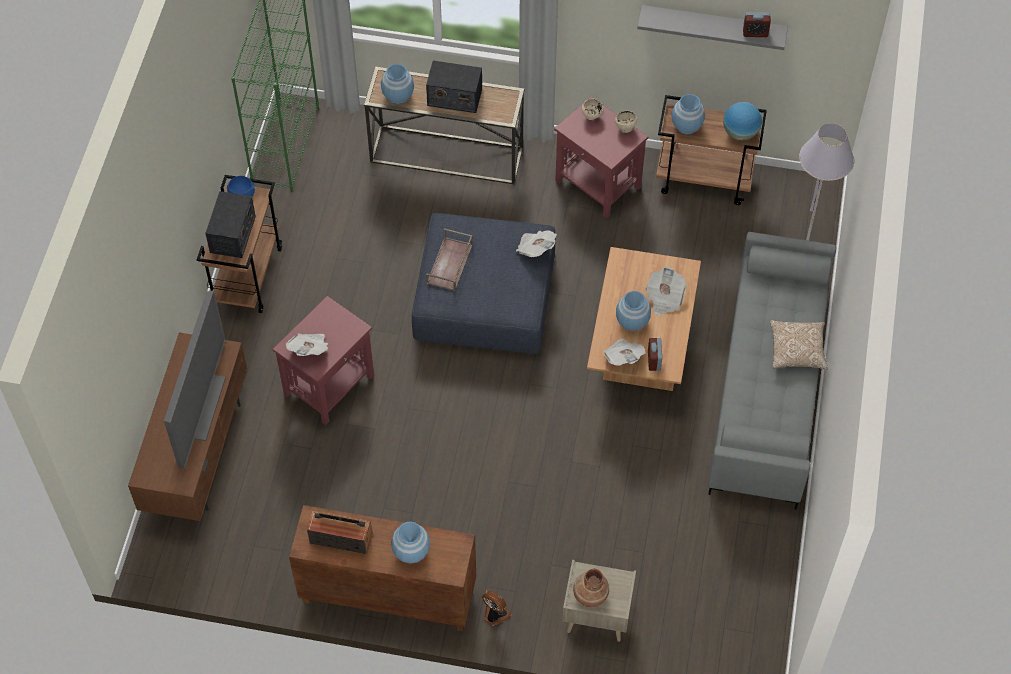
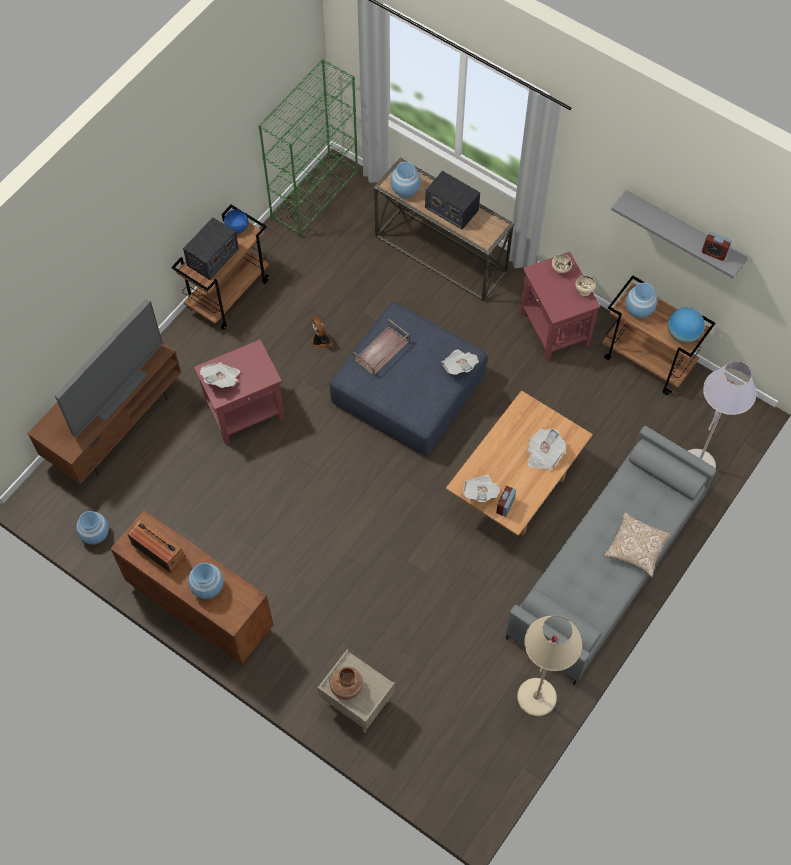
camera: 25 degrees right, 5 degrees up
(495, 614) = (276, 663): fan -> fan (320, 341)
(632, 322) = (504, 464): blue vase -> blue vase (95, 534)
(767, 536) = (536, 697): none -> beige floor lamp

